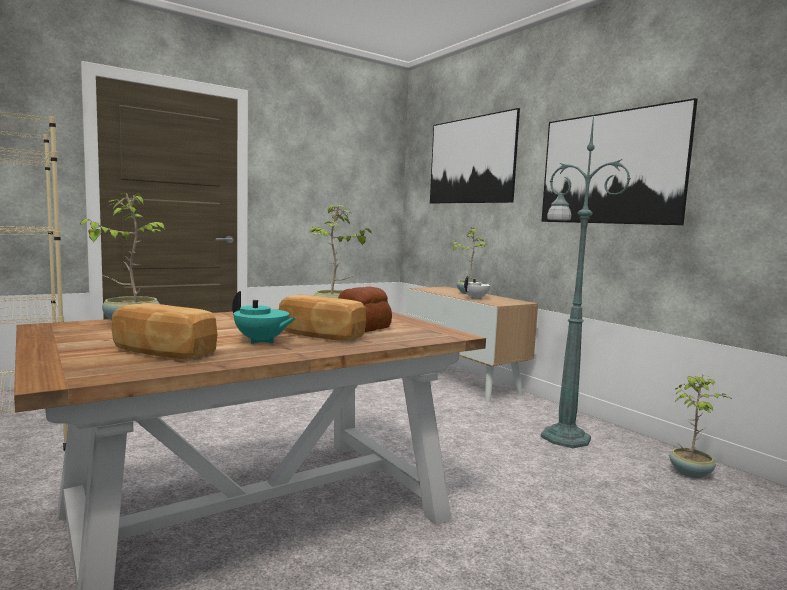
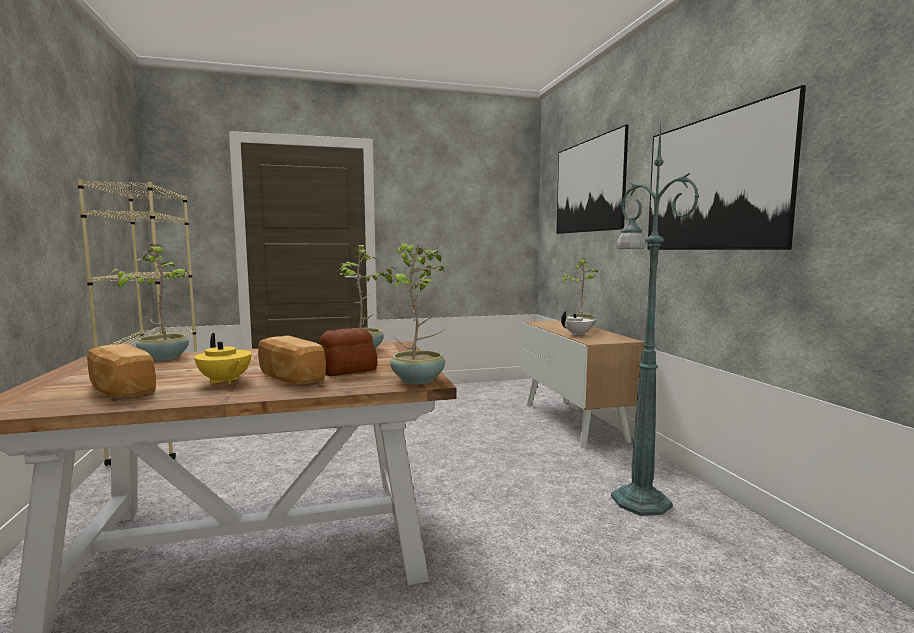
camera: 20 degrees right, 0 degrees up
(261, 341) = (224, 381): turquoise teapot -> yellow teapot
(691, 472) = (781, 571): potted plant -> potted plant (419, 380)

